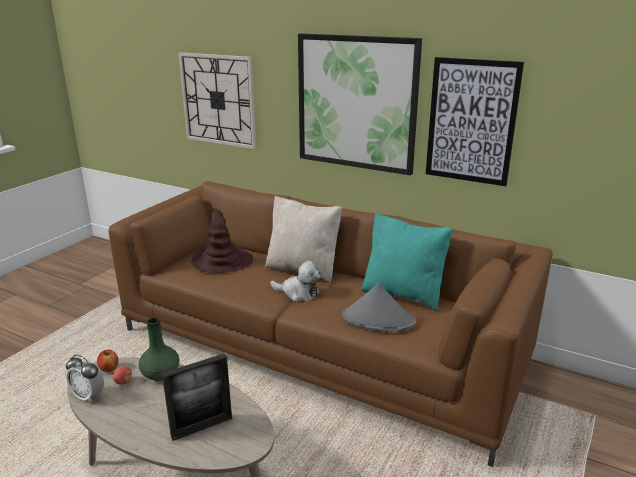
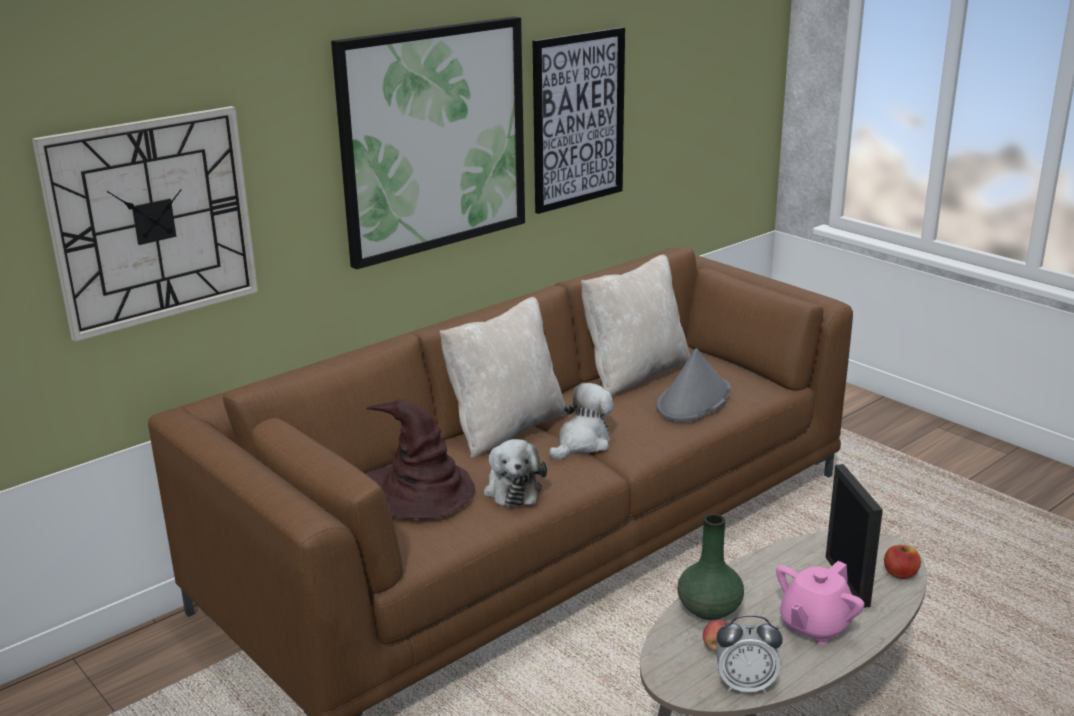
camera: 70 degrees left, 0 degrees up
(88, 396) = (745, 685): alarm clock -> alarm clock turned 45 degrees clockwise
(109, 368) = (671, 663): apple -> apple (900, 574)
(147, 417) = (814, 626): none -> pink teapot
(235, 282) = (512, 488): none -> plush toy
(403, 294) = (634, 374): turquoise pillow -> beige pillow

